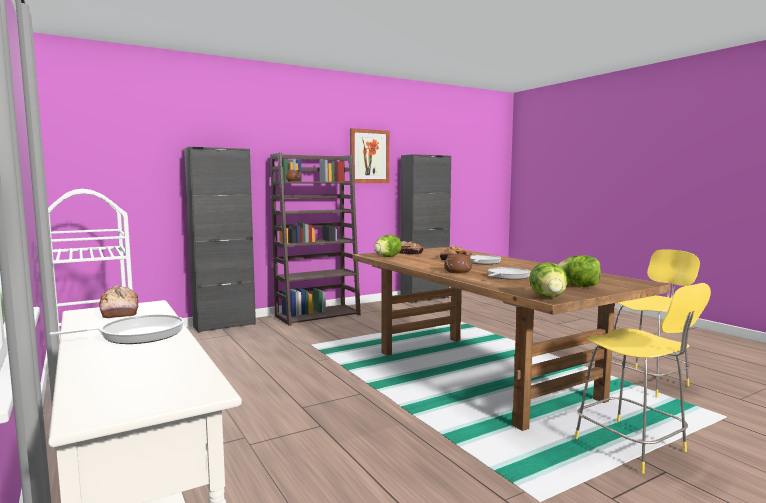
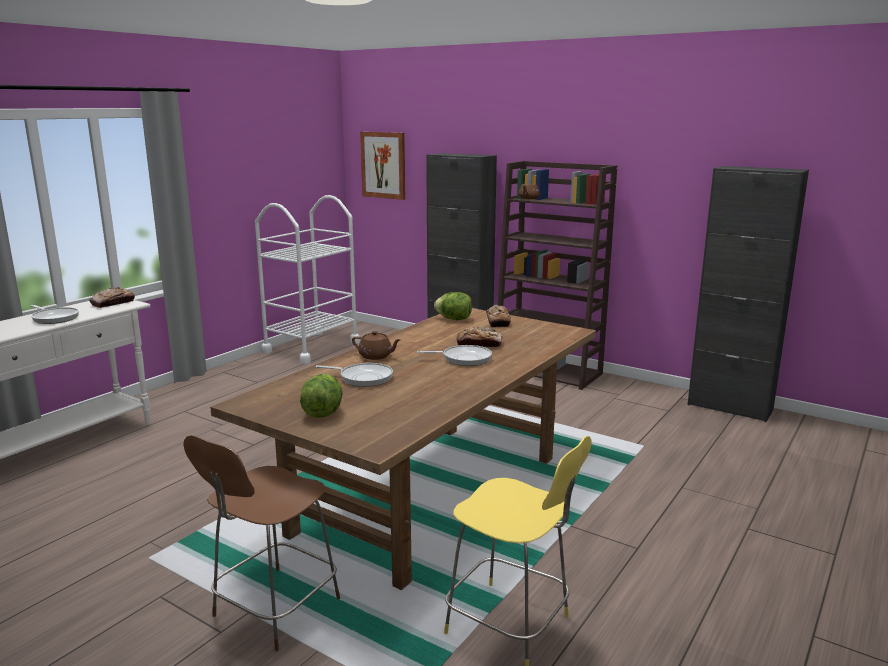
camera: 65 degrees right, 10 degrees up
(369, 156) = (668, 166): picture -> picture (383, 165)
(548, 297) = (247, 402): lettuce -> none
(633, 447) = (273, 610): yellow stool -> brown stool

